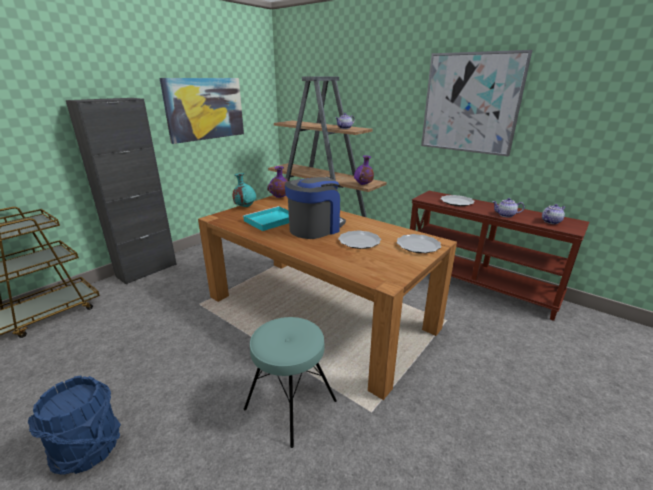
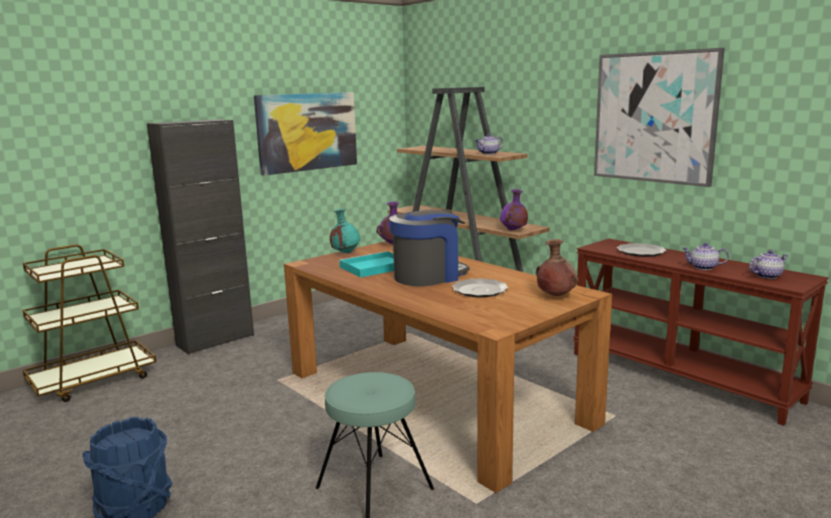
camera: 10 degrees right, 10 degrees down
(418, 245) = (555, 296): plate -> brown vase

